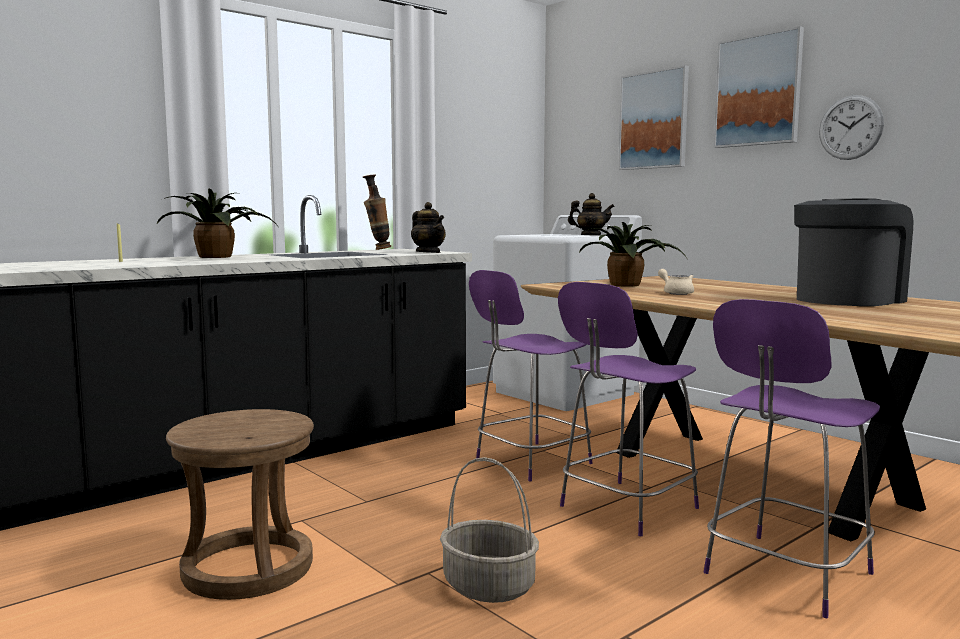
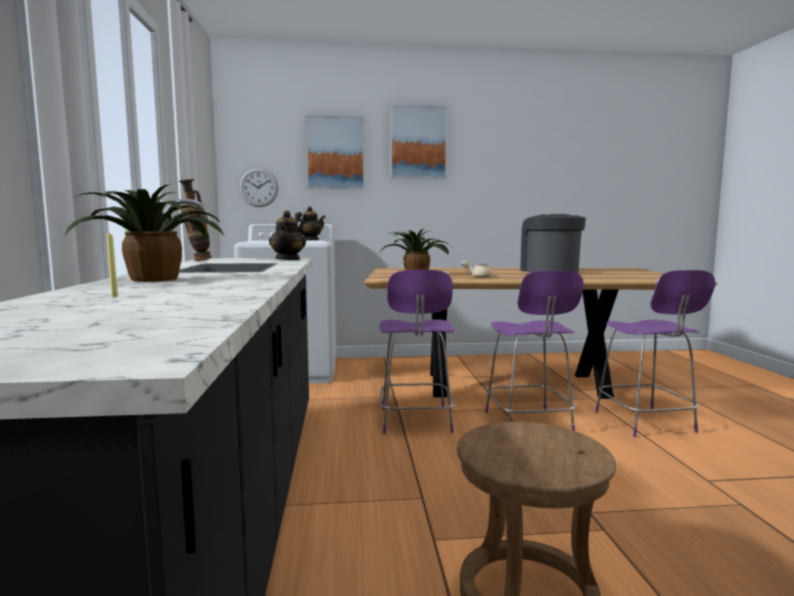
camera: 55 degrees left, 0 degrees up
(428, 252) = (288, 259): teapot -> teapot turned 90 degrees clockwise
(487, 586) = (624, 498): basket -> none
(850, 127) = (477, 172): wall clock -> wall clock (258, 187)

